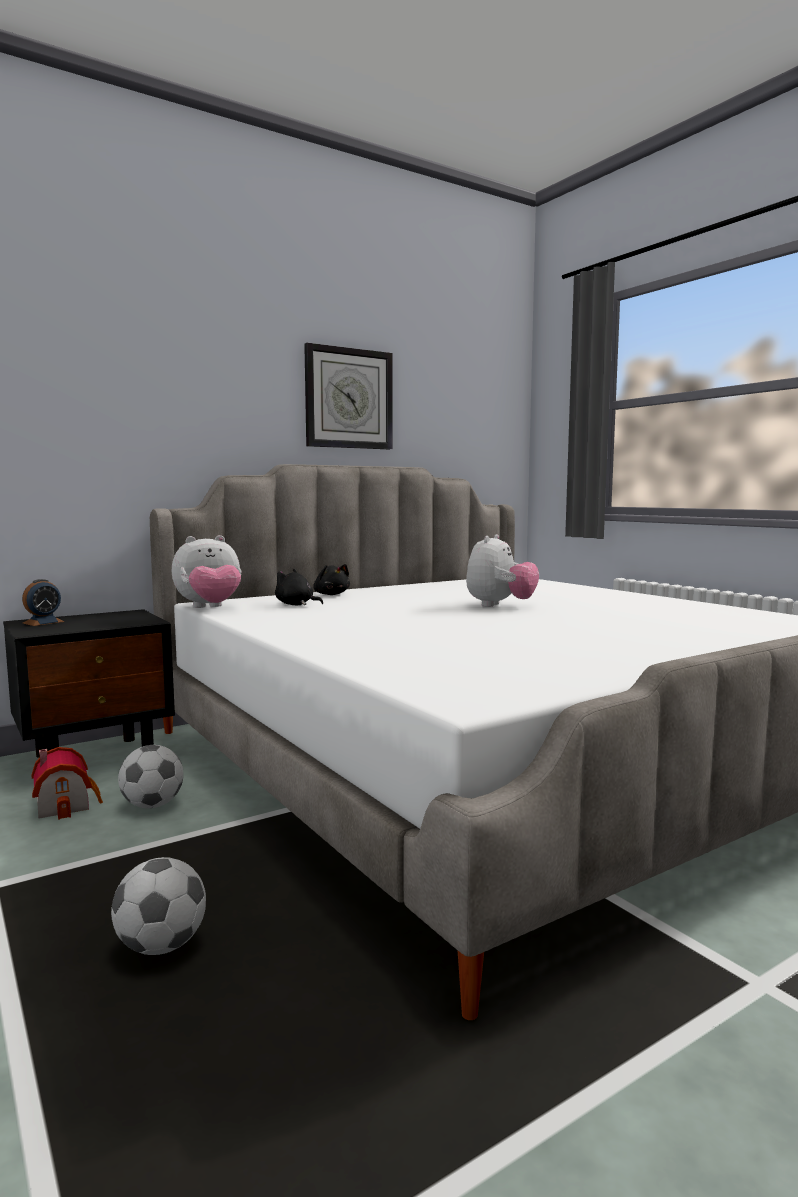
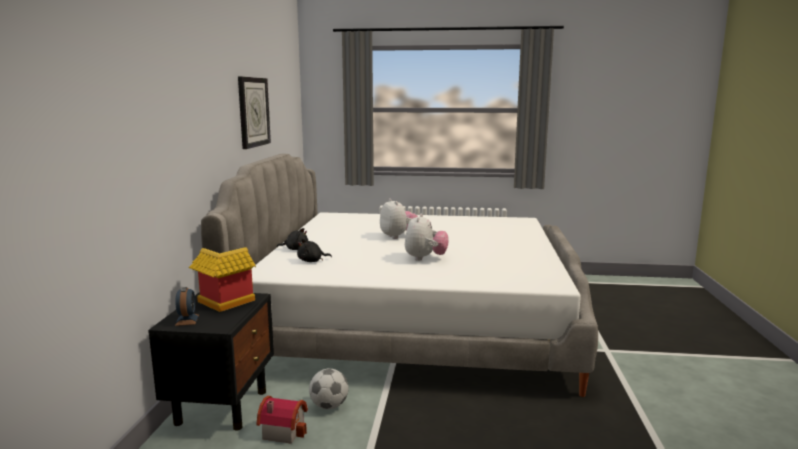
camera: 50 degrees left, 5 degrees up
(110, 620) = (223, 303): none -> toy house
(162, 946) = (480, 438): football -> none
(210, 608) = (277, 276): plush toy -> plush toy (425, 258)

